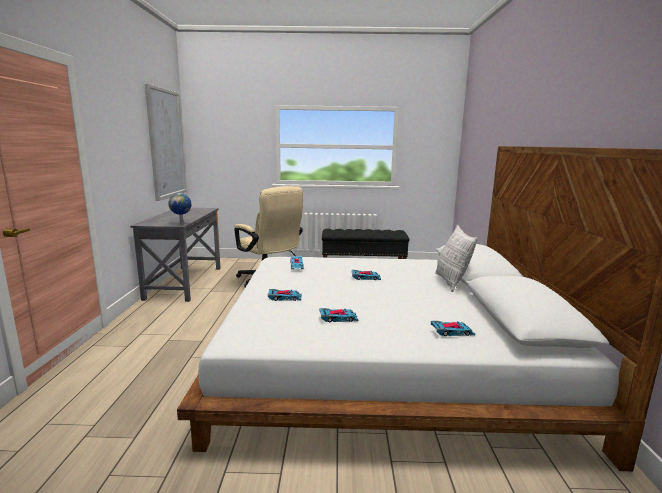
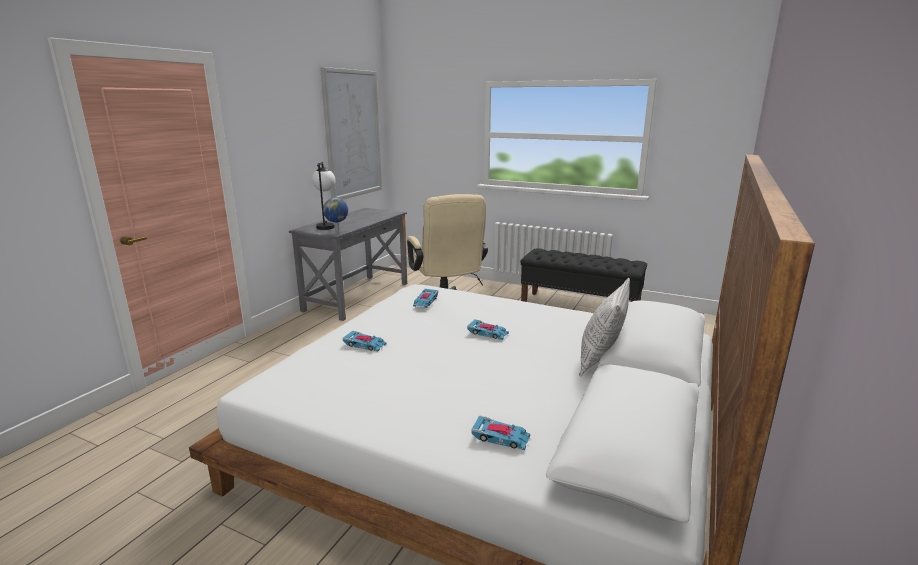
camera: 25 degrees right, 5 degrees up
(162, 220) = (326, 226): none -> table lamp
(338, 318) = (388, 385): toy car -> none

